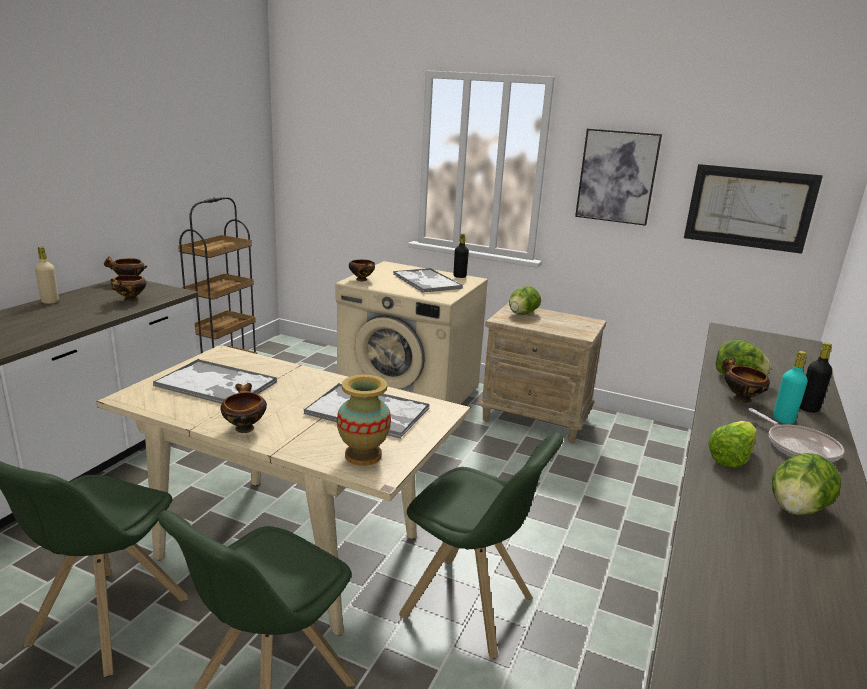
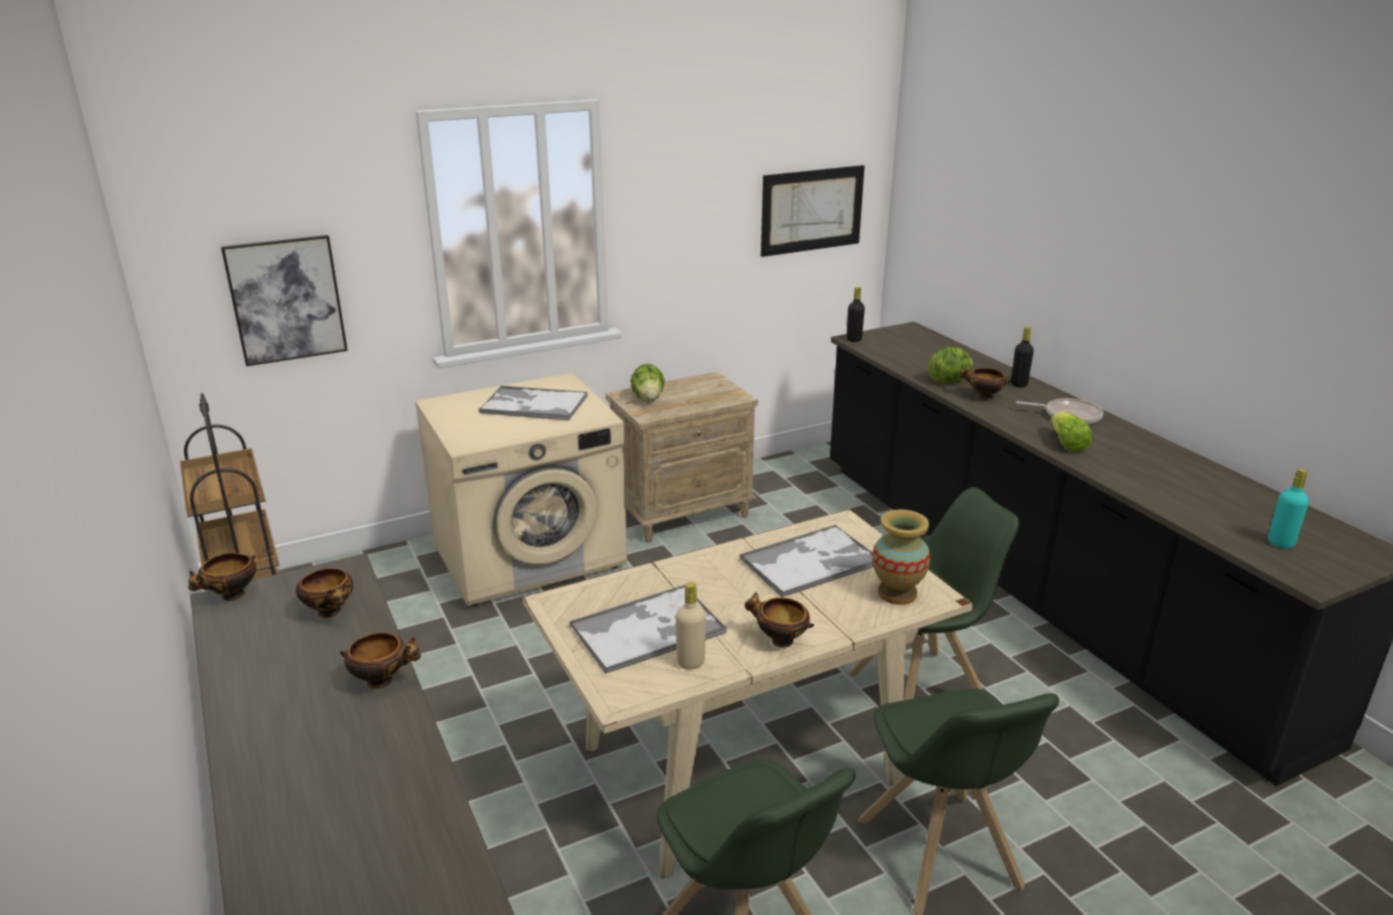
camera: 50 degrees left, 5 degrees up
(50, 301) = (232, 683): beige bottle -> beige bottle (690, 662)
(362, 280) = (469, 437): bowl -> bowl (383, 681)
(459, 276) = (545, 382): black bottle -> black bottle (854, 339)
(617, 176) = (687, 206): picture -> picture (286, 300)
(783, 420) = (1028, 400): turquoise bottle -> turquoise bottle (1280, 543)
(797, 509) = (1143, 456): lettuce -> none

